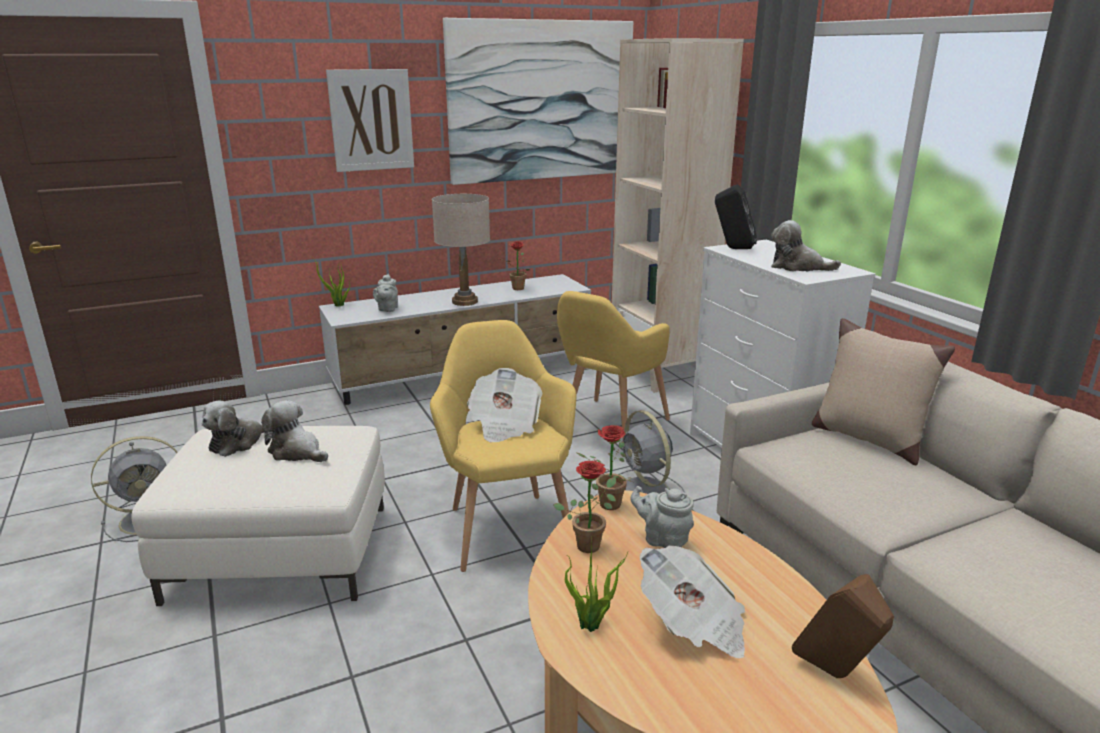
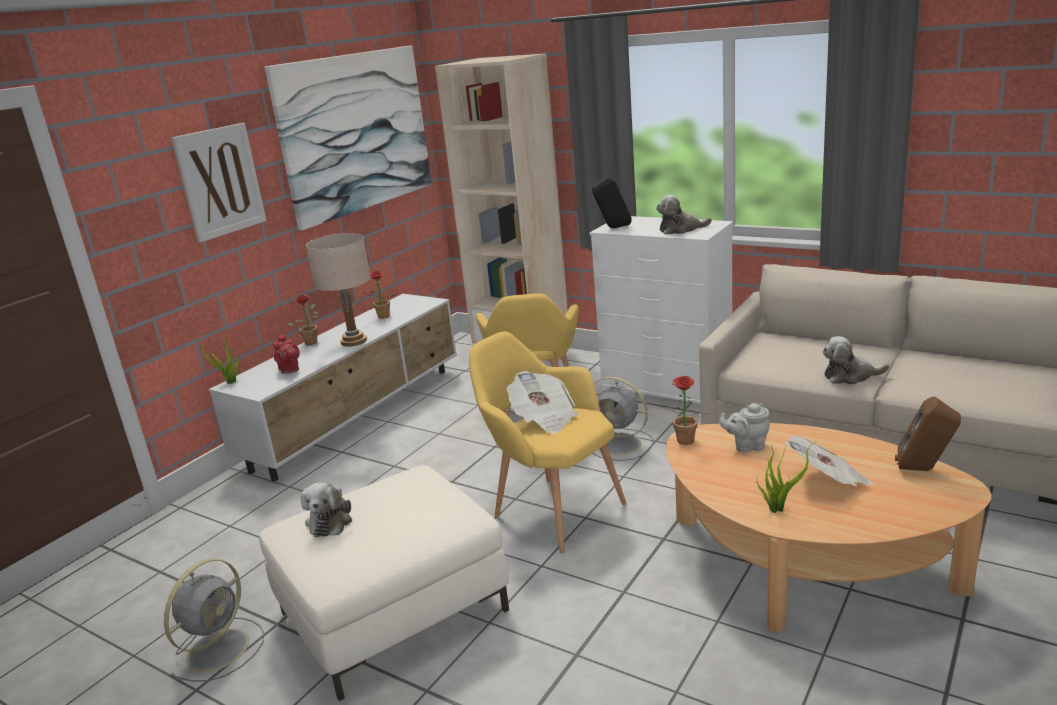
camera: 30 degrees left, 0 degrees up
(297, 452) = (399, 505): plush toy -> plush toy (850, 376)
(387, 309) = (289, 370): grey teapot -> red teapot
(590, 543) = (708, 467): potted plant -> potted plant (311, 341)
(867, 438) = (787, 339): beige pillow -> none

